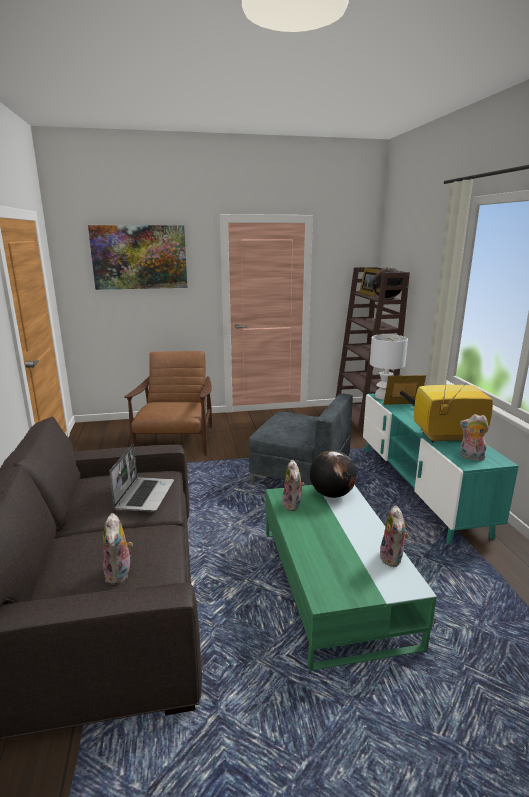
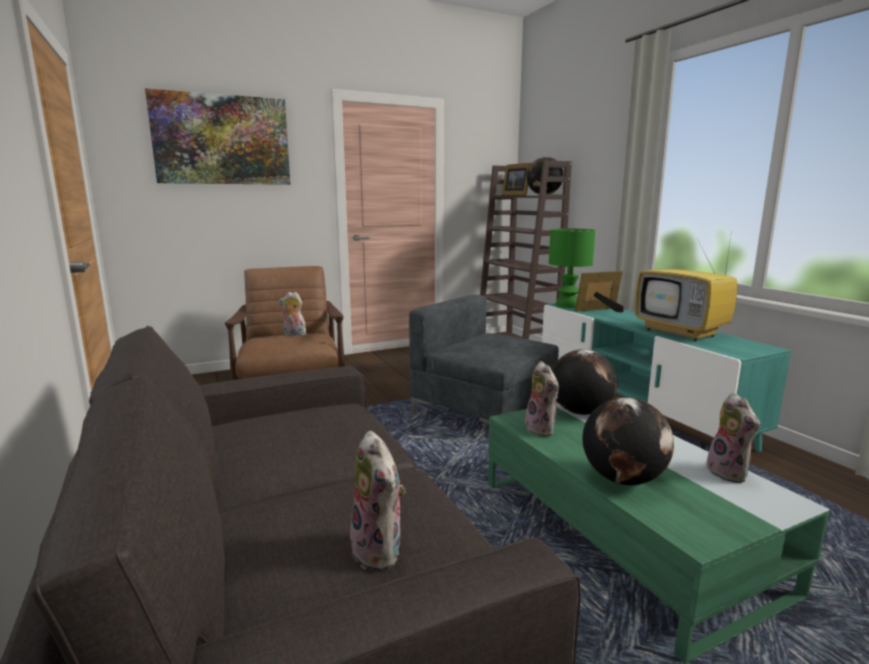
camera: 15 degrees left, 5 degrees down
(144, 495) = (336, 433): laptop -> none
(300, 474) = (484, 410): grey armchair -> grey armchair turned 150 degrees counterclockwise
(314, 550) = (622, 479): none -> globe
(384, 396) = (567, 305): white table lamp -> green table lamp
(446, 437) = (682, 333): television -> television turned 105 degrees counterclockwise
(471, 457) = (732, 347): plush toy -> plush toy (293, 335)

